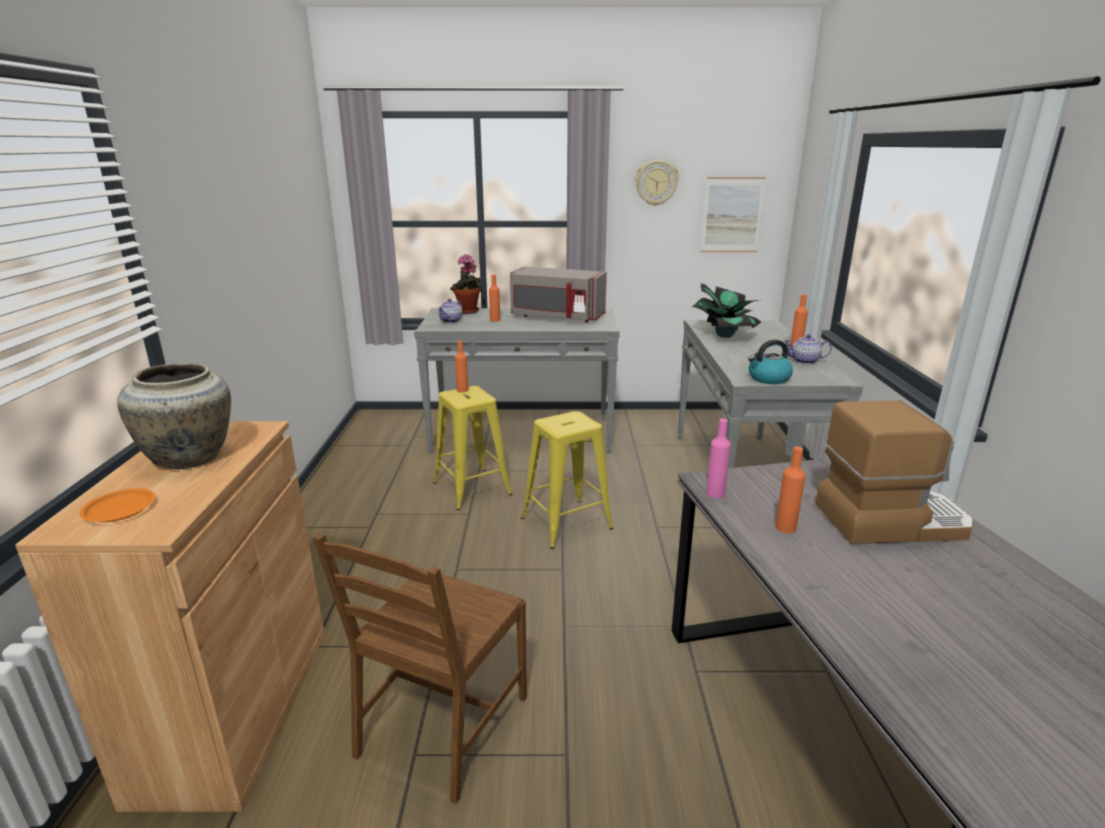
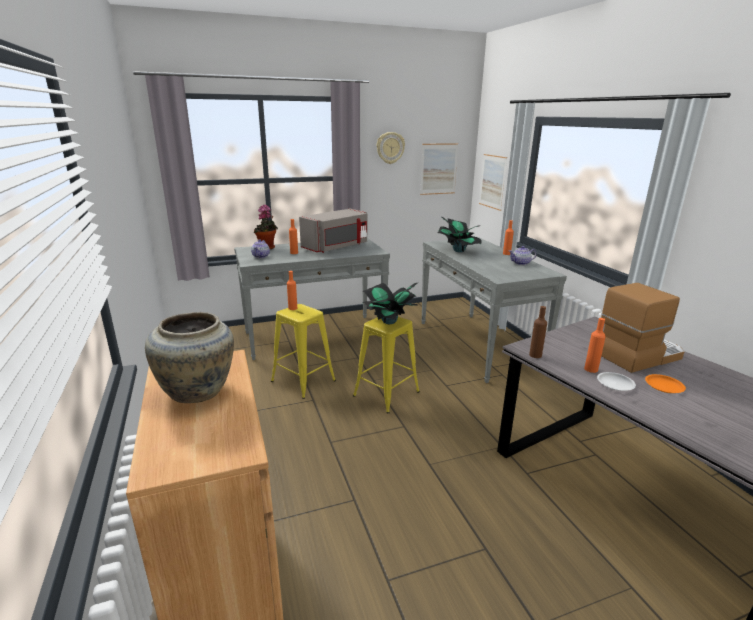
camera: 20 degrees left, 0 degrees up
(119, 510) = (188, 444): orange plate -> orange plate (664, 386)
(442, 726) = (393, 554): brown chair -> none
(556, 317) = (336, 247): grey microwave -> grey microwave turned 45 degrees counterclockwise
(568, 422) = (388, 322): none -> potted plant
(715, 493) = (535, 355): pink bottle -> brown bottle
(768, 378) = (512, 277): kettle -> none
(805, 554) = (615, 383): none -> white plate
(809, 236) = (492, 181): none -> picture

